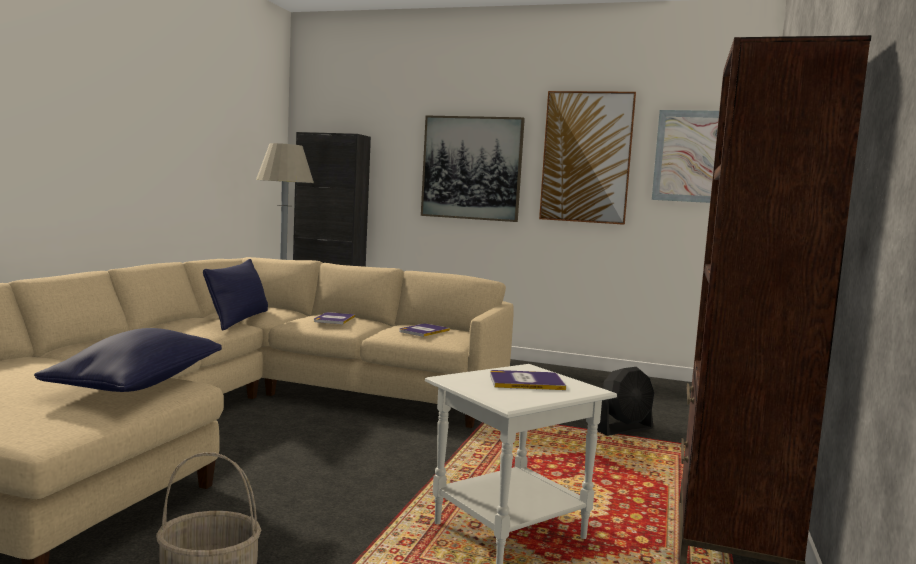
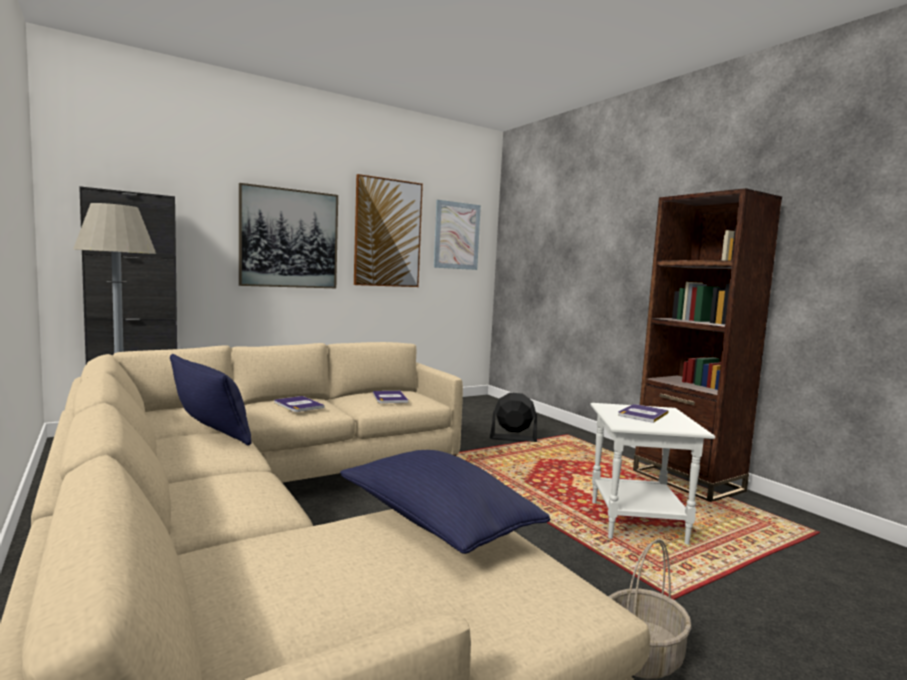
camera: 50 degrees left, 0 degrees up
(623, 429) = (513, 438): black fan -> black fan turned 90 degrees counterclockwise

